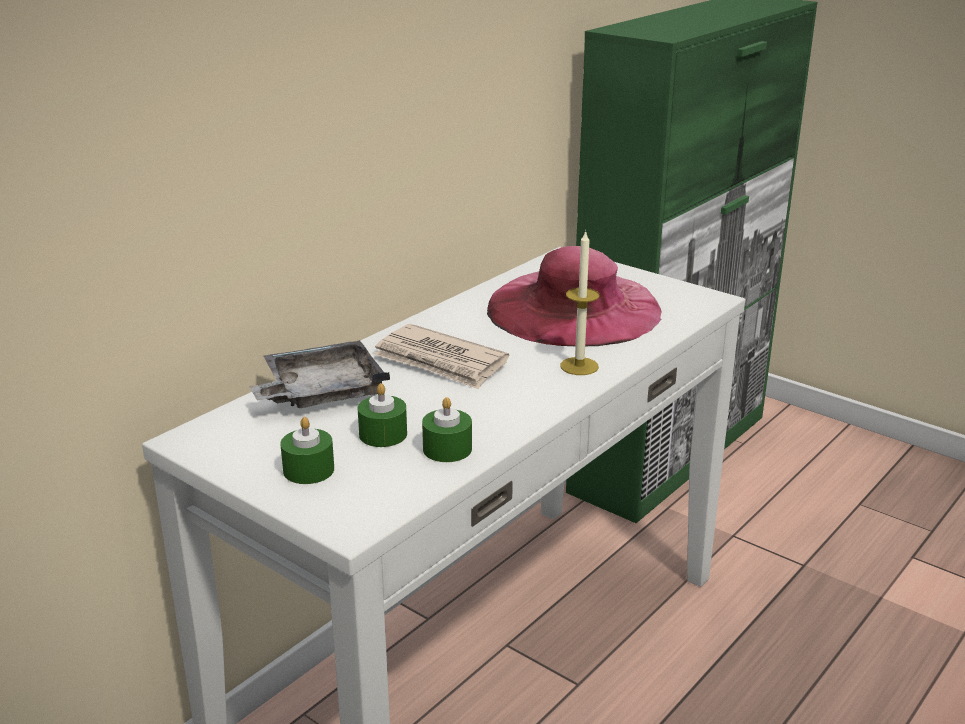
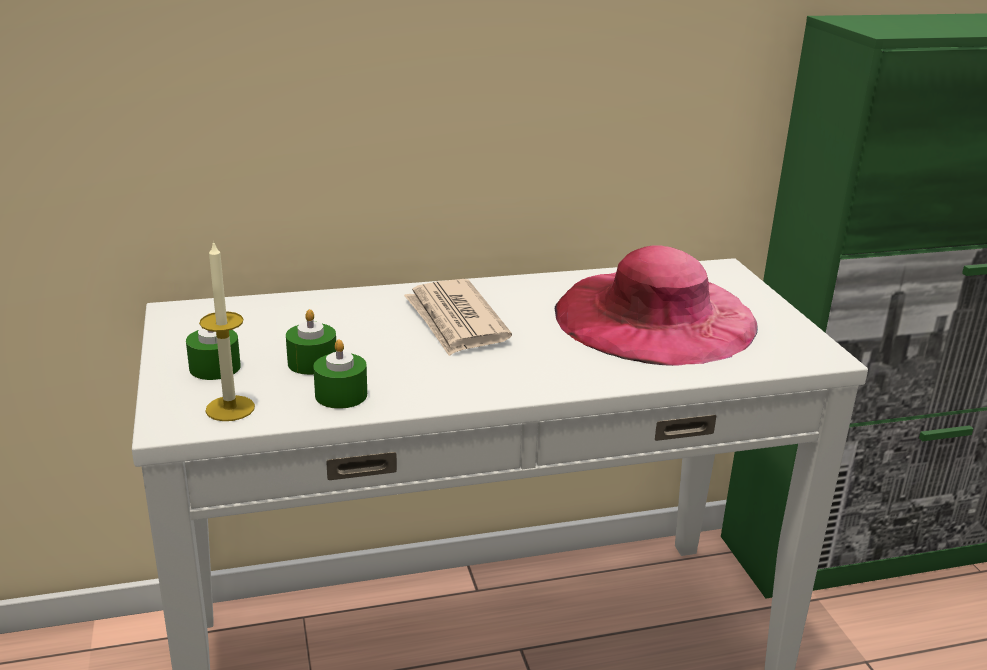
camera: 35 degrees right, 0 degrees up
(321, 392) = (322, 312): grey tray -> none
(579, 366) = (573, 370): candle -> candle (230, 408)

